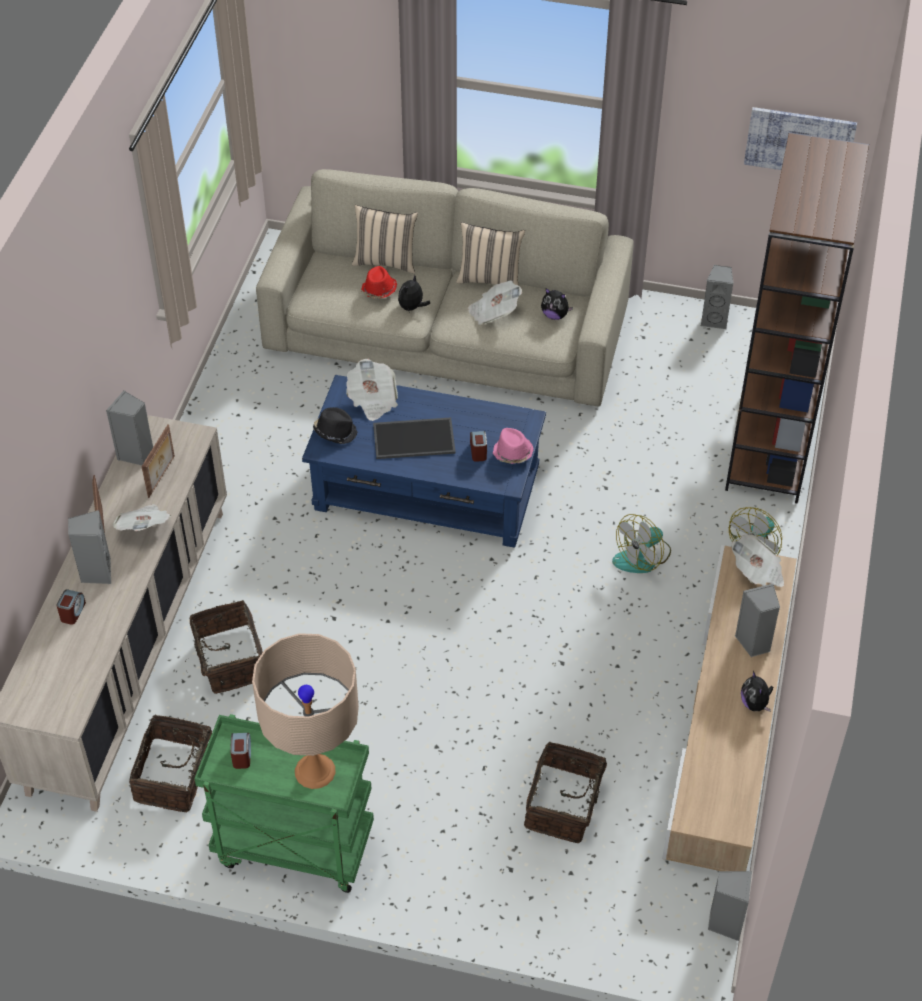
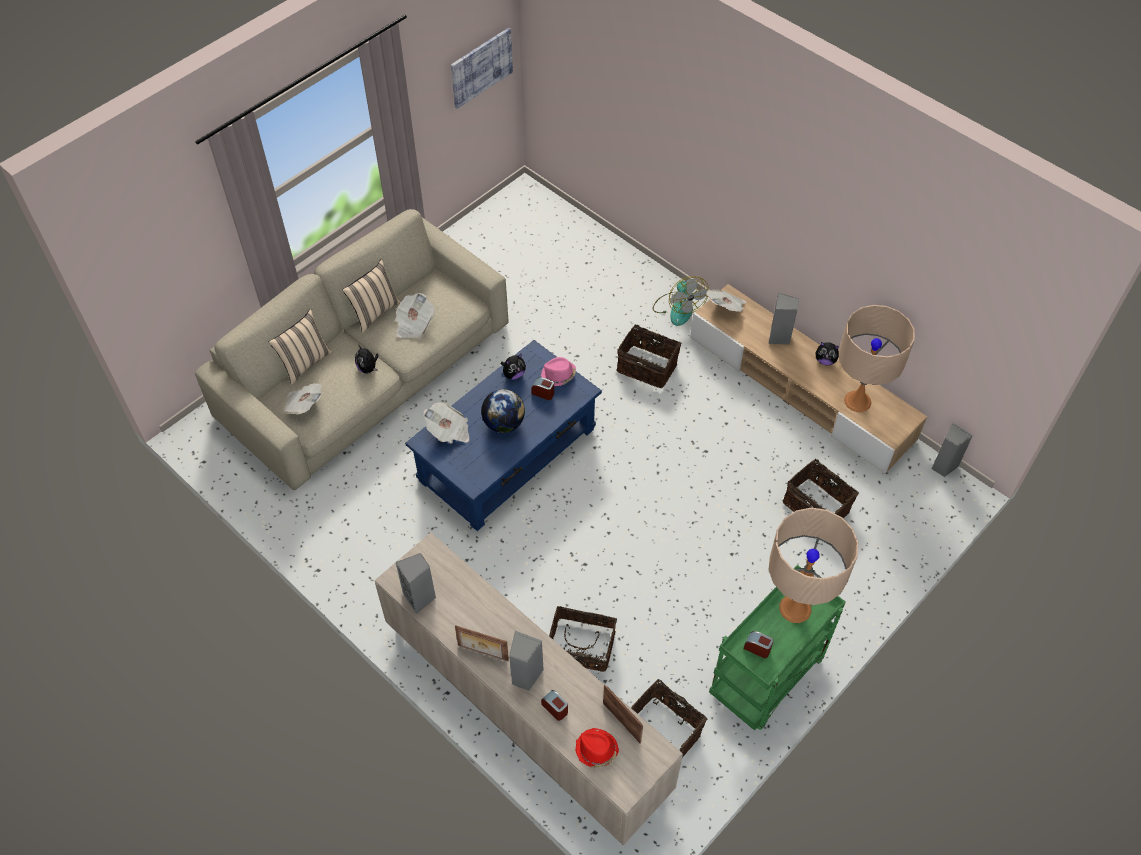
camera: 60 degrees left, 5 degrees up
(144, 527) = (501, 623): newspaper -> newspaper (304, 405)
(162, 477) = (456, 589): picture frame -> picture frame (622, 722)
(335, 431) = (462, 467): black hat -> none
(379, 290) = (336, 379): red hat -> red hat (596, 750)
(414, 438) = (503, 423): tray -> globe
(555, 315) = (442, 293): plush toy -> plush toy (513, 374)
(642, 557) = (647, 366): fan -> basket
(714, 320) = (476, 227): grey speaker -> none
(717, 762) = (857, 401): none -> beige table lamp
(771, 446) = (603, 256): brown bookcase -> none

